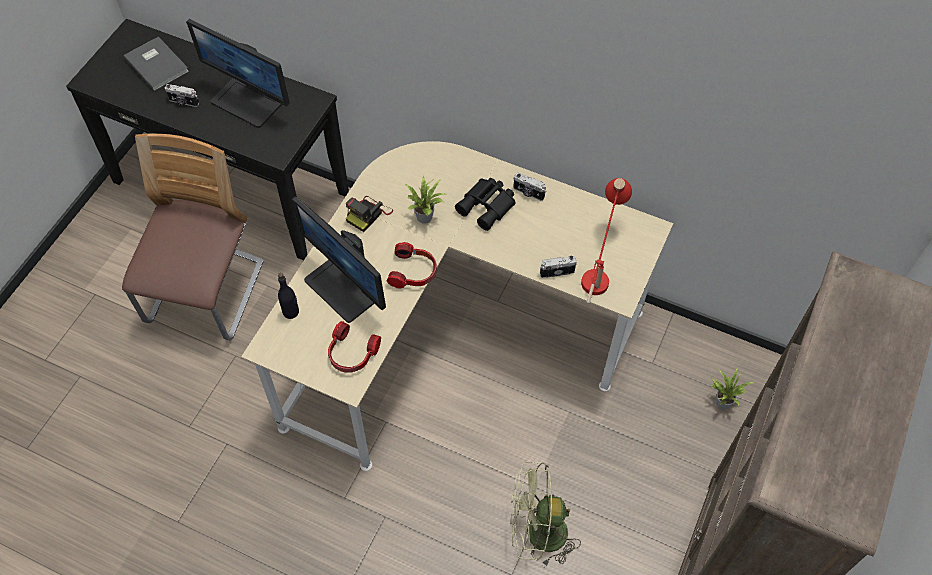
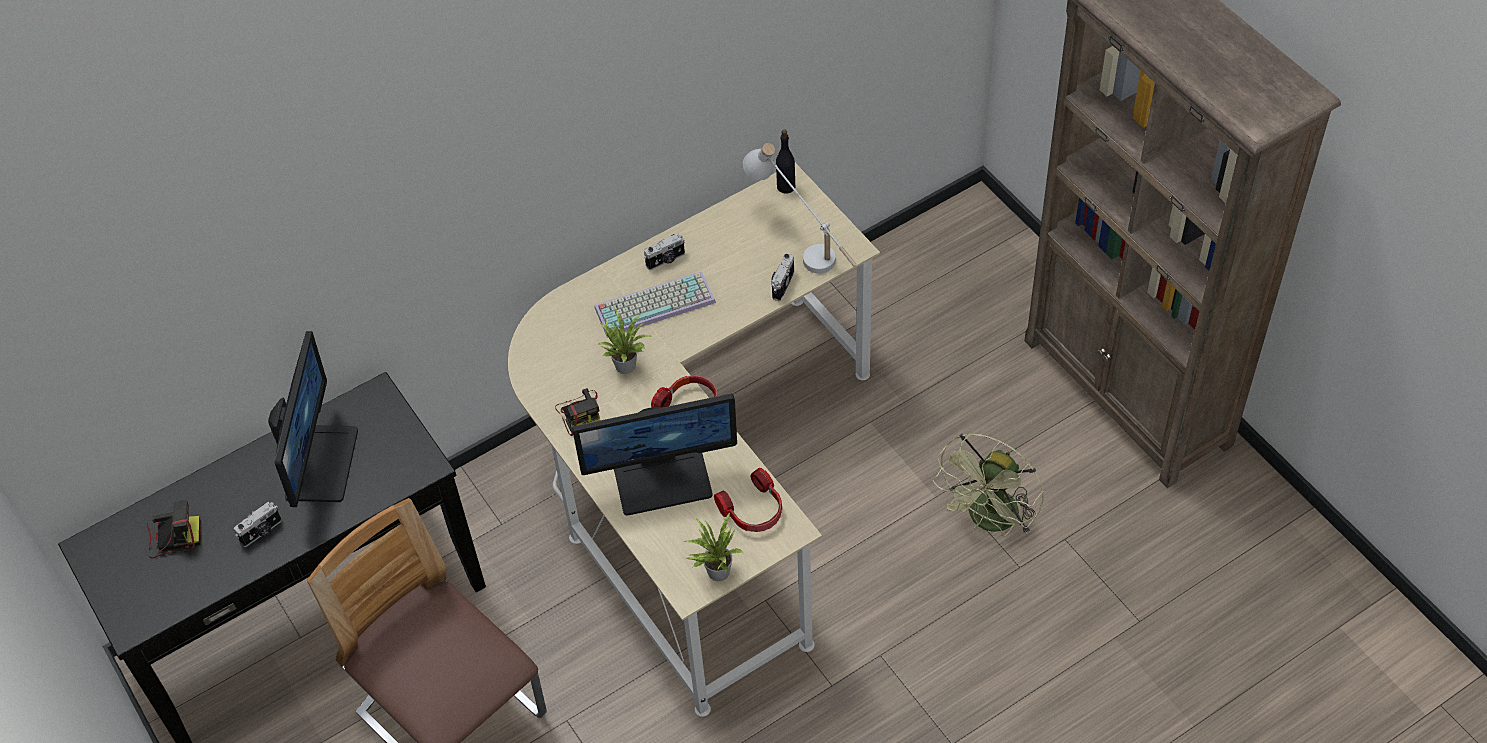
camera: 55 degrees left, 5 degrees down
(157, 64) = (172, 536): grey book -> camera
(248, 101) = (320, 463): monitor -> monitor turned 60 degrees counterclockwise
(291, 312) = (658, 545): black bottle -> black bottle (786, 186)
(488, 206) = (655, 303): black binoculars -> keyboard
(599, 266) = (802, 247): red table lamp -> white table lamp
(722, 401) = (947, 285): potted plant -> potted plant (715, 571)

